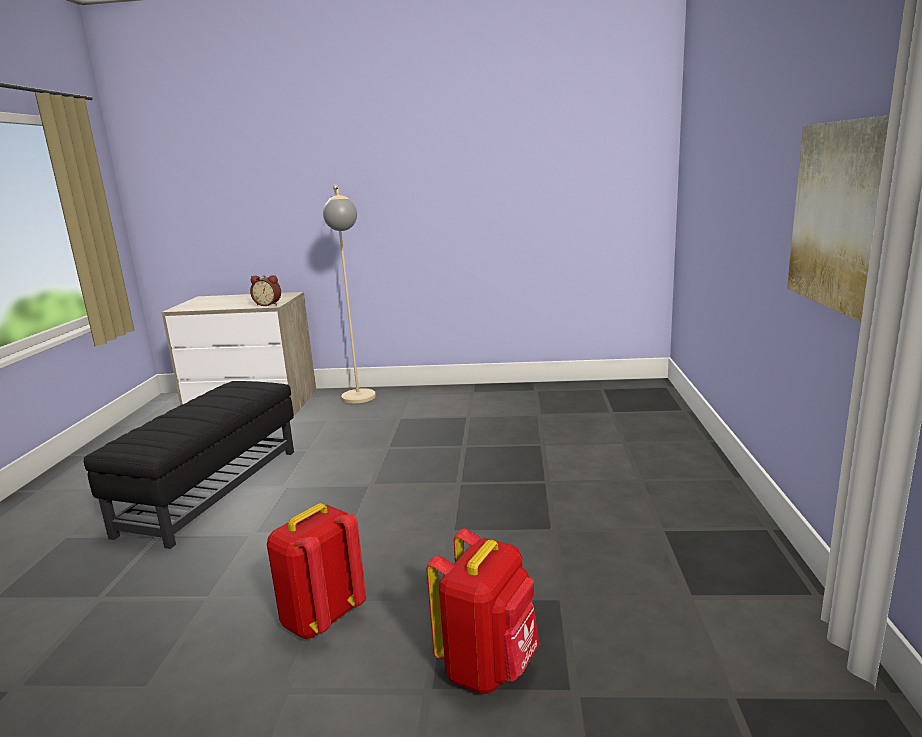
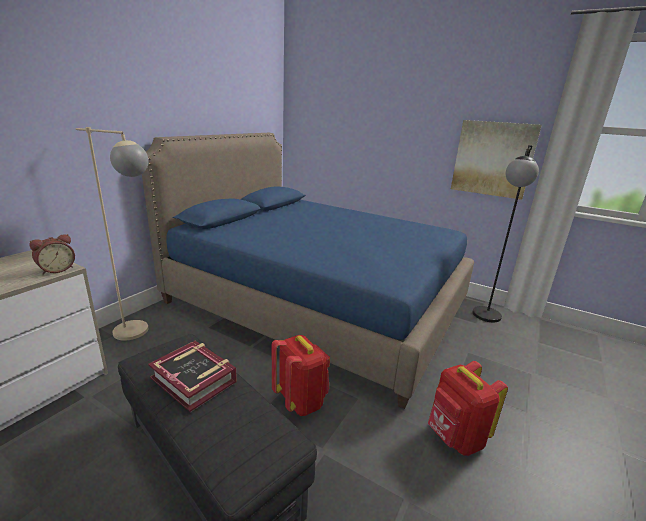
camera: 65 degrees left, 5 degrees up
(211, 401) = (194, 380): none -> book
(488, 667) = (513, 389): red backpack -> red backpack (301, 401)
(534, 448) = (317, 303): none -> blue bed
(728, 605) = (485, 319): none -> black floor lamp

